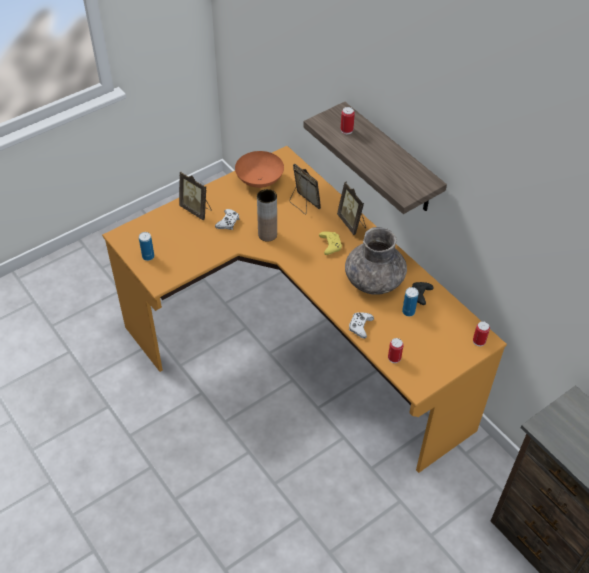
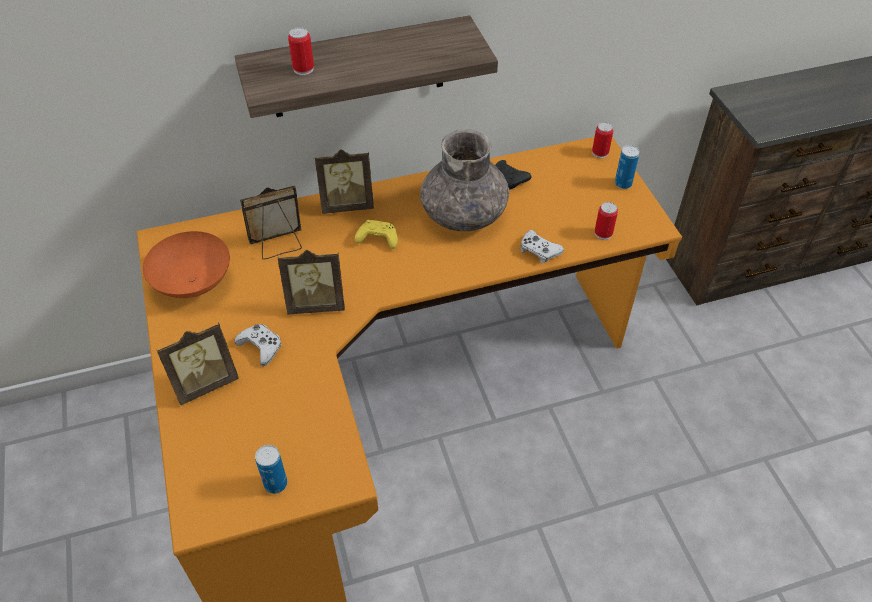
camera: 70 degrees left, 0 degrees up
(267, 234) = (316, 304): brown vase -> picture frame
(408, 312) = (531, 198): can -> can (623, 184)

